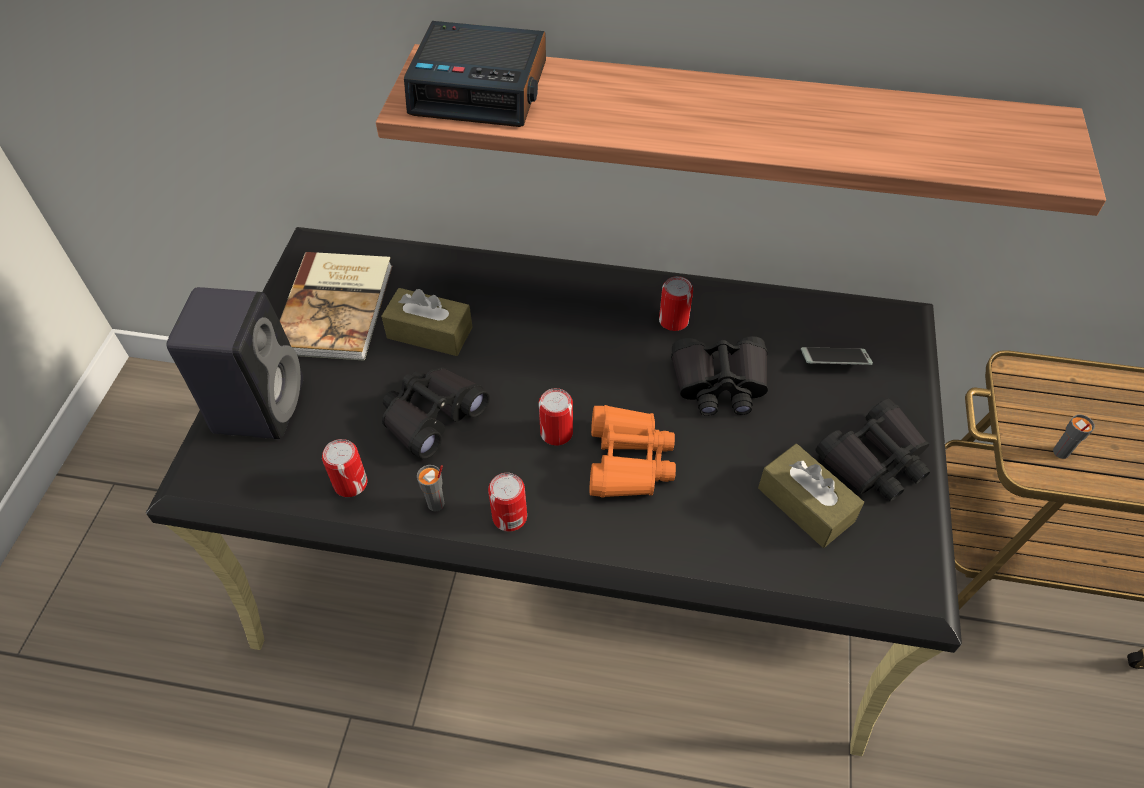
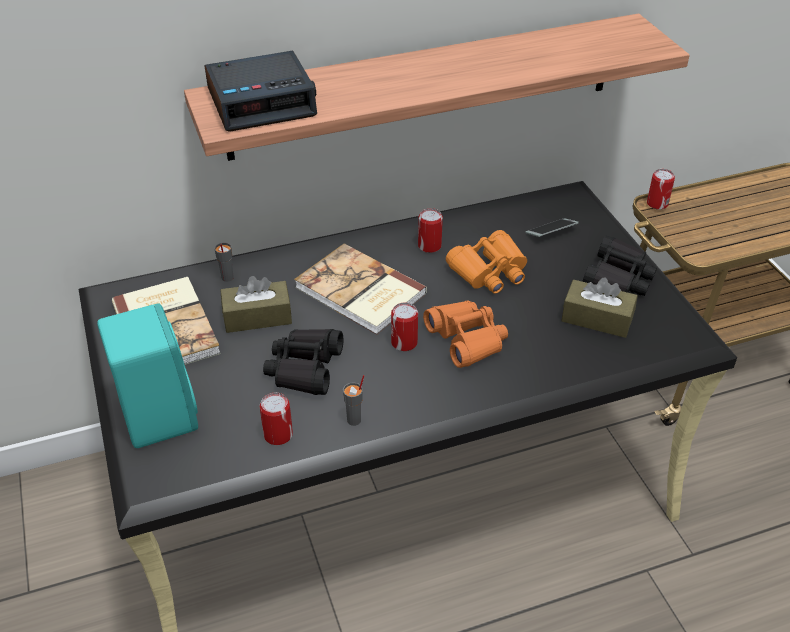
camera: 30 degrees left, 10 degrees down
(259, 403) = (157, 414): black speaker -> turquoise speaker
(509, 517) = (413, 405): can -> can (657, 203)
(554, 348) = (359, 292): none -> book
(719, 383) = (489, 271): black binoculars -> orange binoculars
(1060, 452) = (709, 240): grey cup -> grey cup (227, 278)

